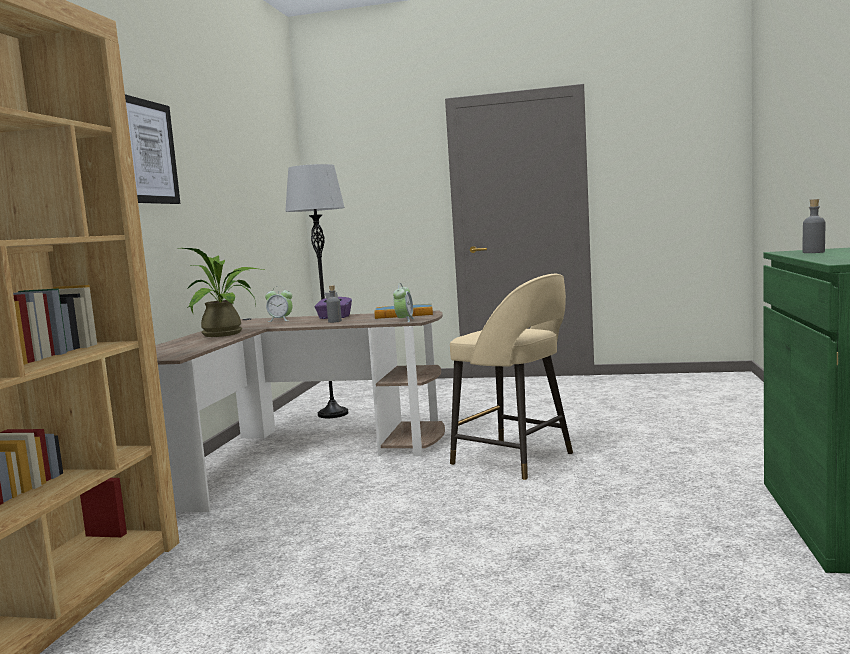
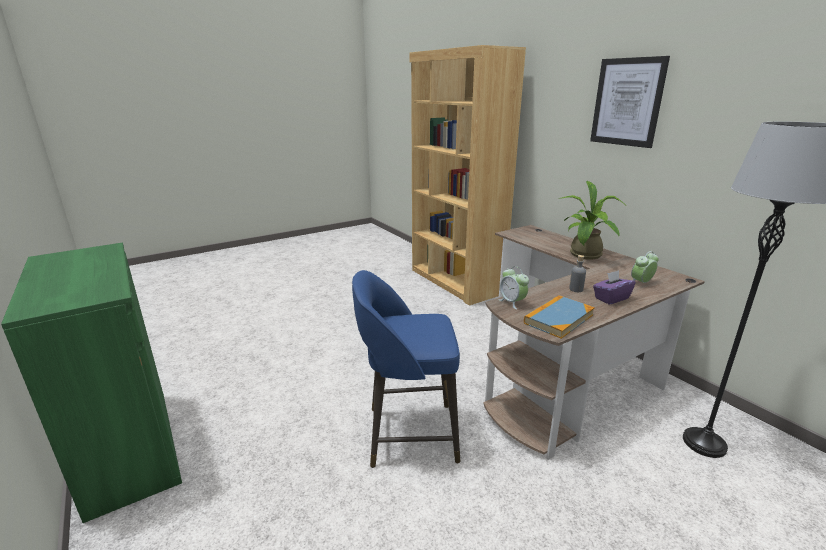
camera: 135 degrees right, 15 degrees up
(515, 459) = (408, 434): beige stool -> blue stool
(813, 252) = (93, 284): grey bottle -> none

